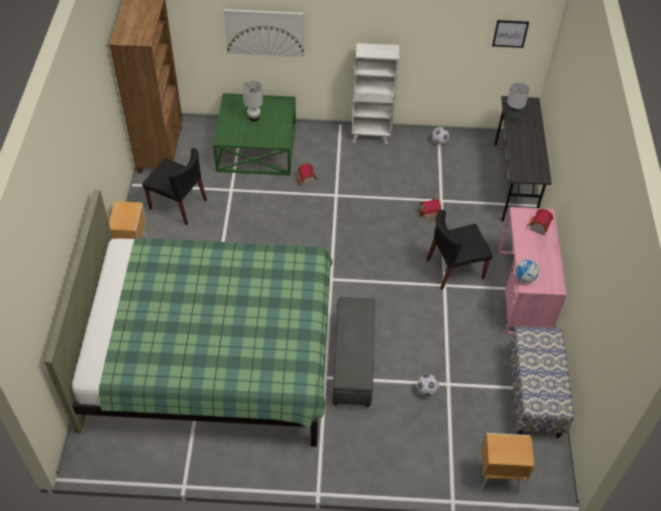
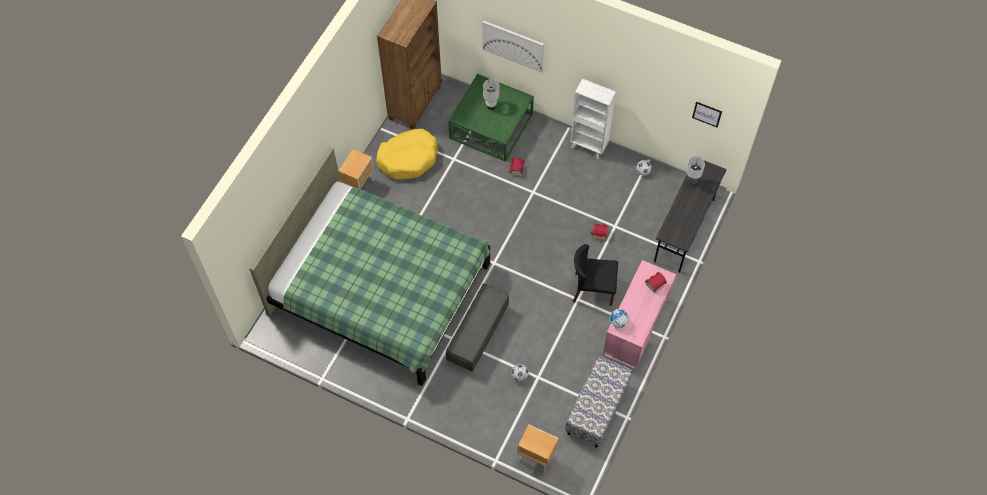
camera: 25 degrees right, 10 degrees up
(178, 204) = (408, 158): black chair -> yellow dog bed

